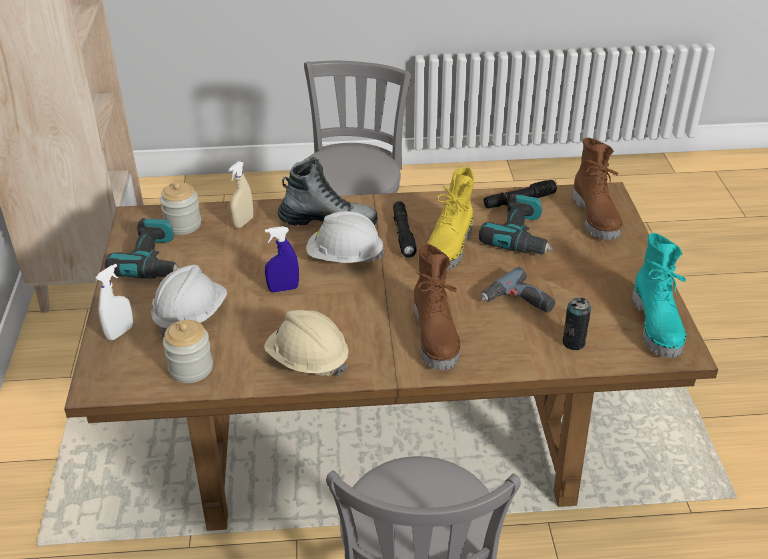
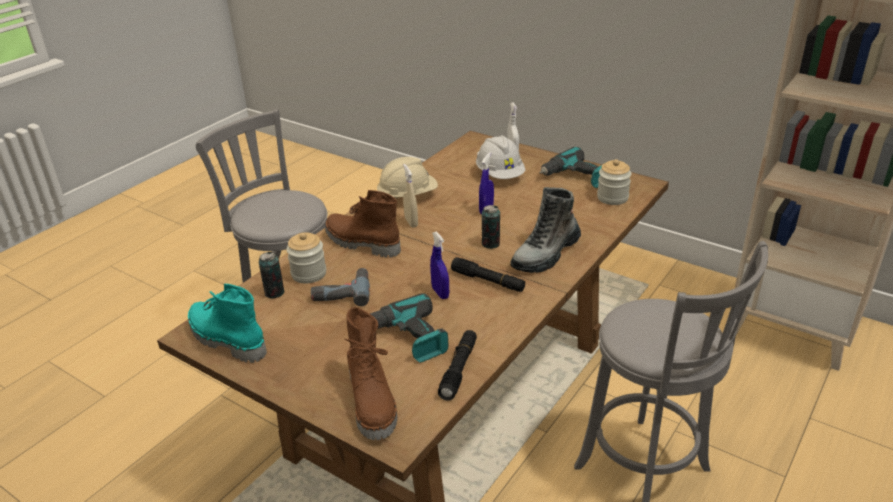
camera: 130 degrees right, 5 degrees down
(191, 368) = (452, 164): jar -> jar (309, 274)
(243, 222) = (589, 220): beige spray bottle -> beige spray bottle (411, 222)
(344, 258) = (490, 244): white hard hat -> can
(449, 249) = (440, 293): yellow boot -> blue spray bottle
(596, 217) = (373, 403): brown boot -> brown boot turned 135 degrees counterclockwise

